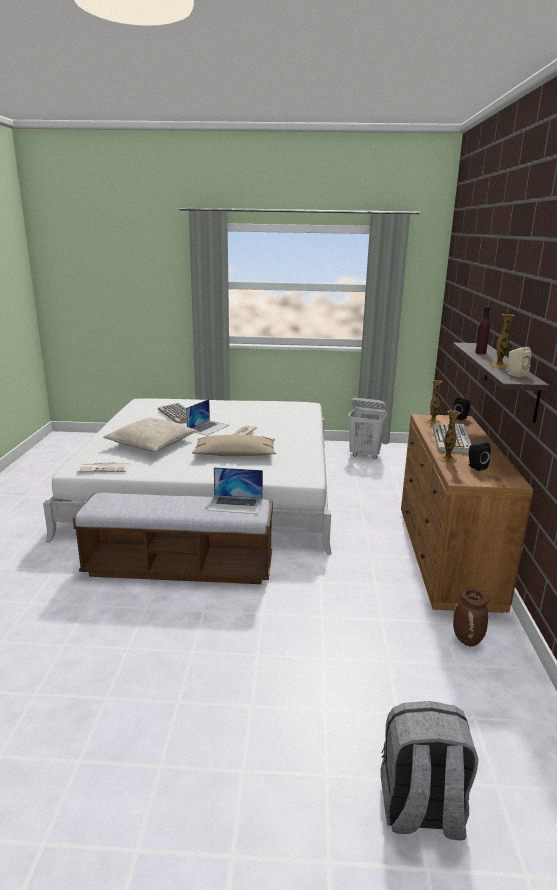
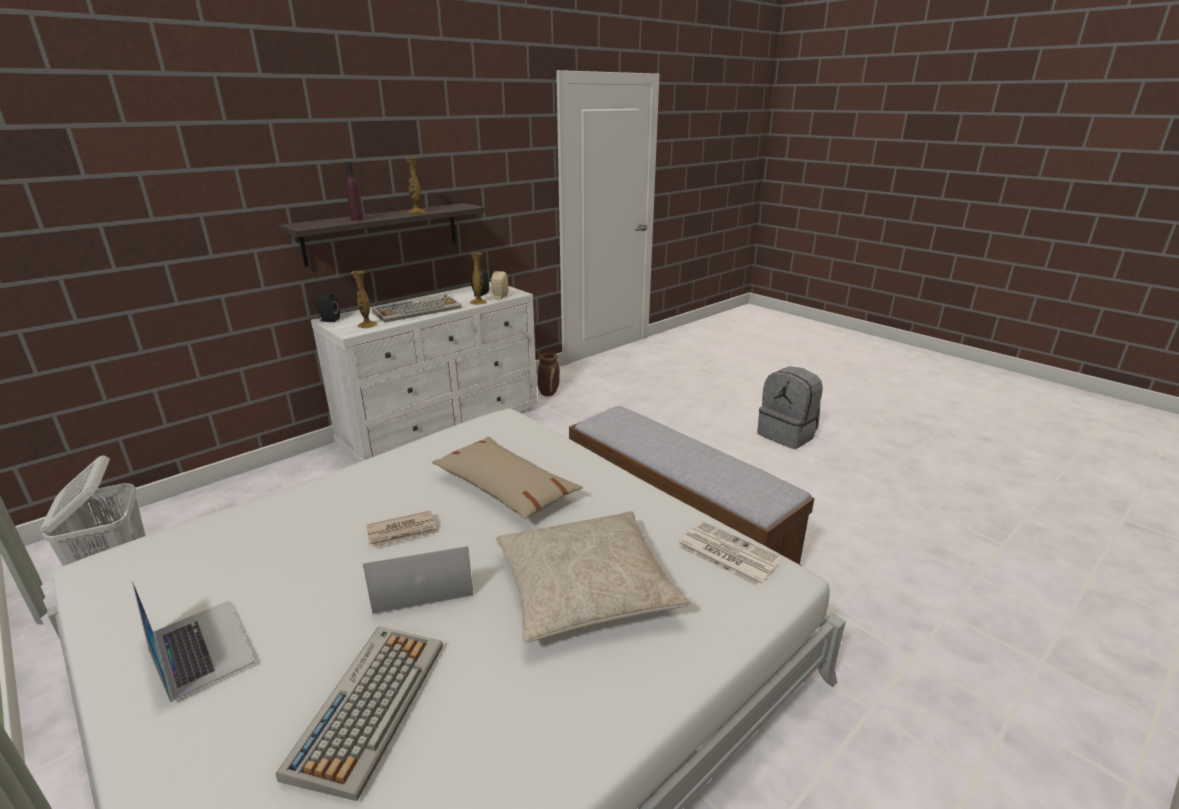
camera: 135 degrees left, 5 degrees up
(235, 504) = (621, 425): laptop -> laptop (201, 647)
(420, 810) = (682, 374): grey backpack -> grey backpack (787, 435)
(446, 558) = (443, 426): brown dresser -> white dresser
(515, 374) = (445, 207): beige speaker -> beige speaker (499, 297)

